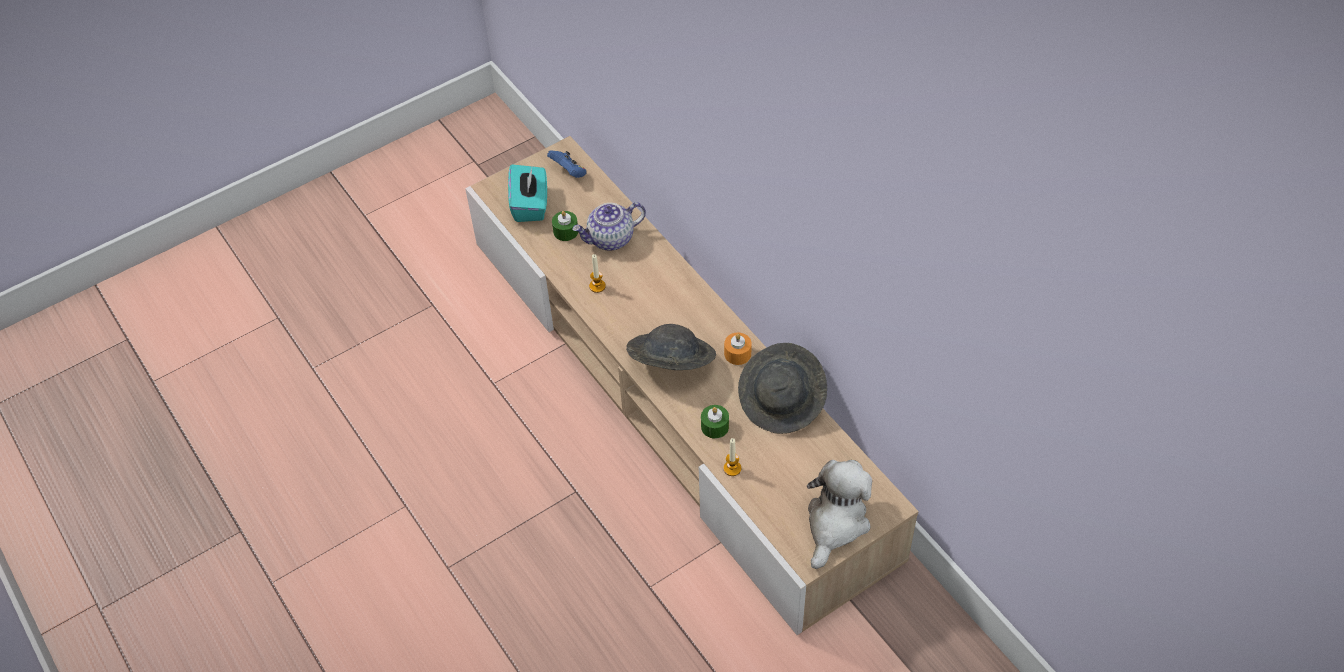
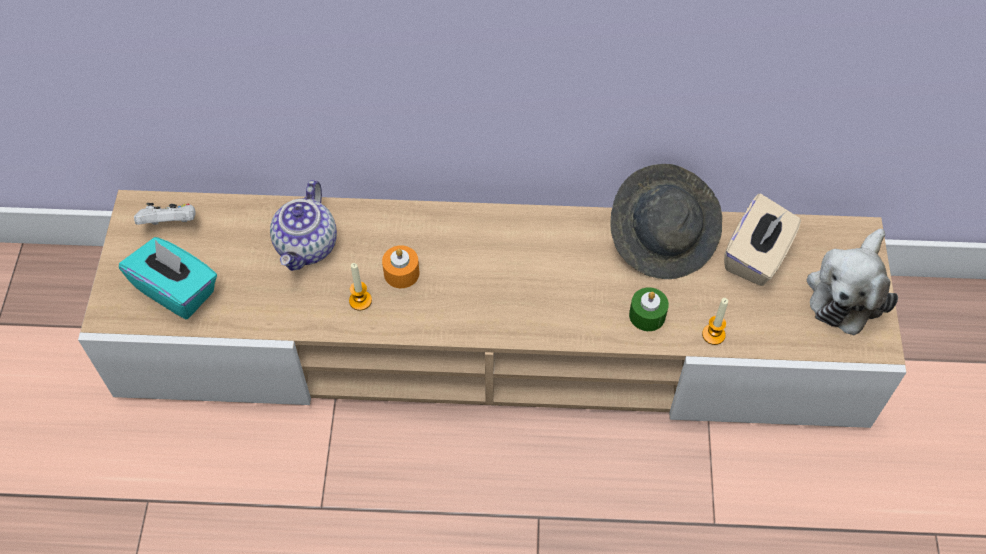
camera: 55 degrees left, 5 degrees up
(565, 231) = (252, 281): green candle -> none
(569, 172) = (171, 224): blue game controller -> white game controller
(670, 364) = (530, 301): grey hat -> none
(737, 354) = (570, 235): orange candle -> orange candle (401, 273)
(815, 458) = (757, 256): none -> beige tissue box
(835, 523) = (848, 291): plush toy -> plush toy turned 120 degrees counterclockwise

